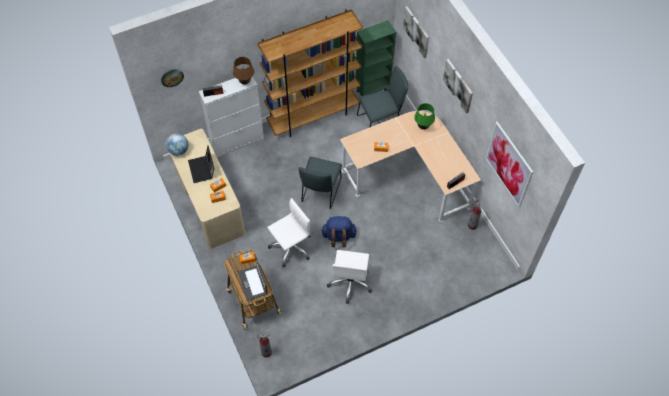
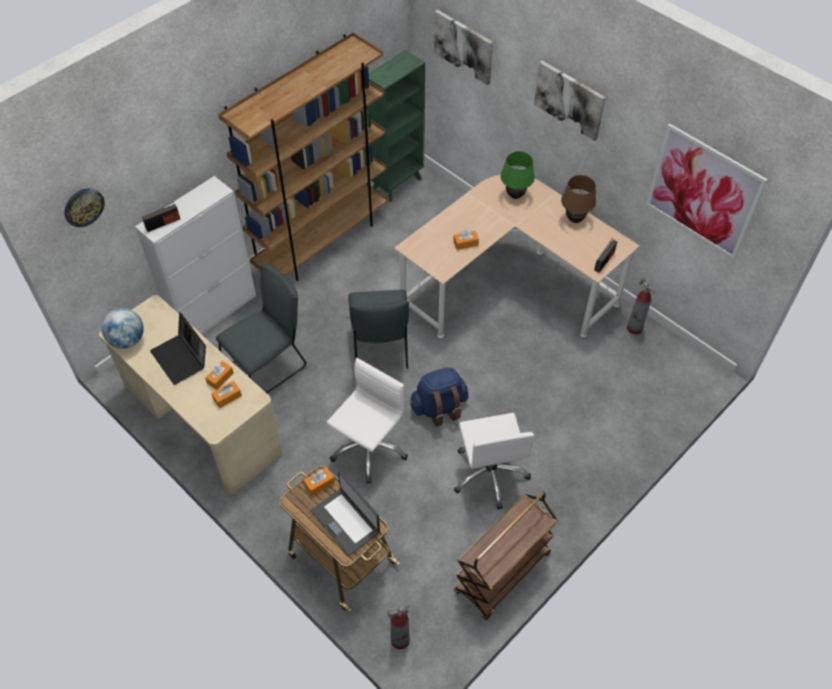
camera: 20 degrees left, 5 degrees down
(245, 82) = (211, 192): brown table lamp -> brown table lamp (575, 219)
(333, 337) = (502, 574): none -> brown cart
(381, 121) = (429, 219): grey chair -> grey chair (268, 366)

